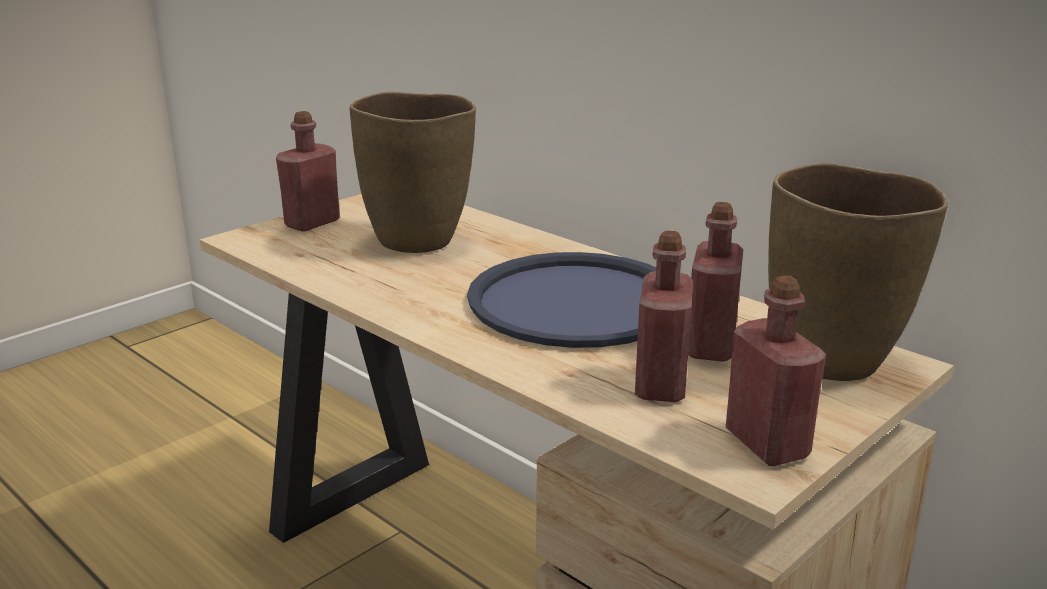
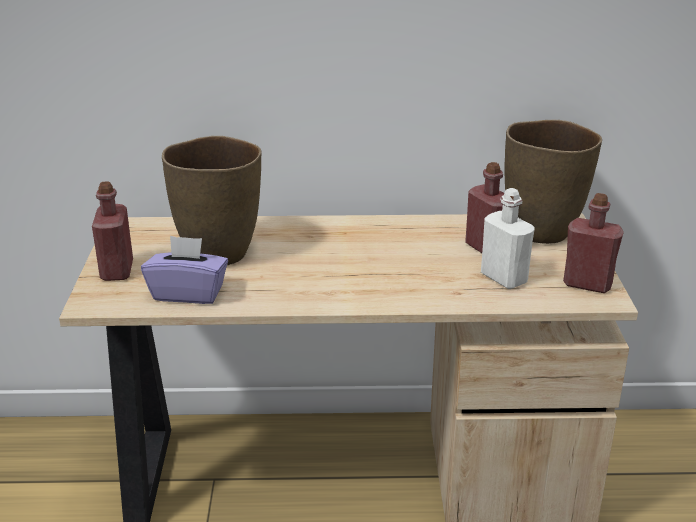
camera: 45 degrees left, 5 degrees up
(322, 260) = (188, 293): none -> purple tissue box
(576, 301) = (384, 252): blue tray -> none
(660, 385) = (504, 278): red bottle -> white bottle

